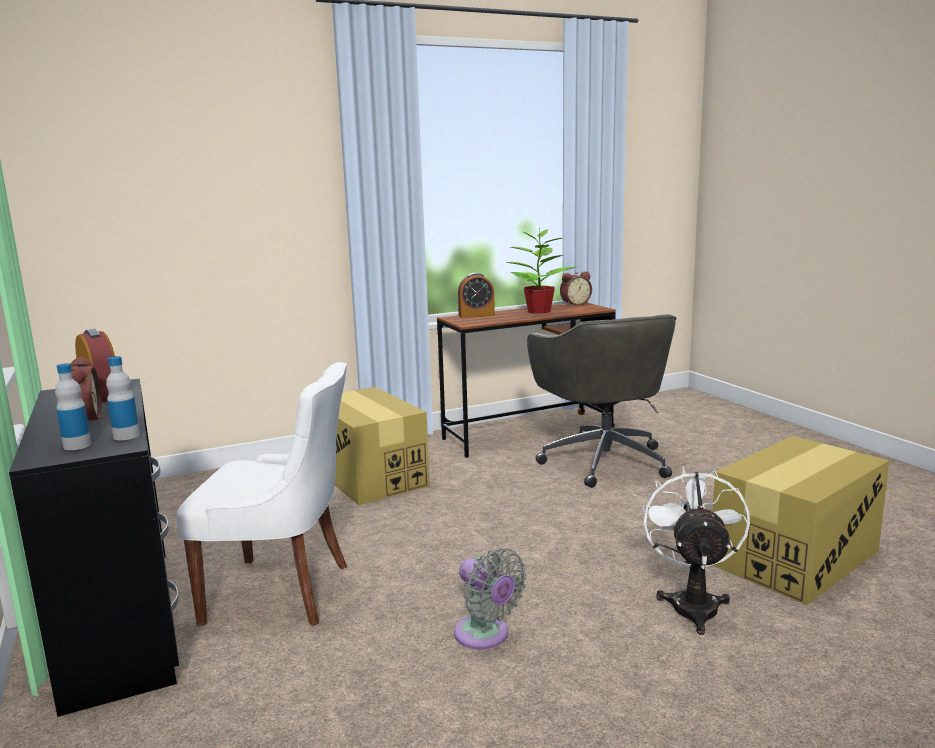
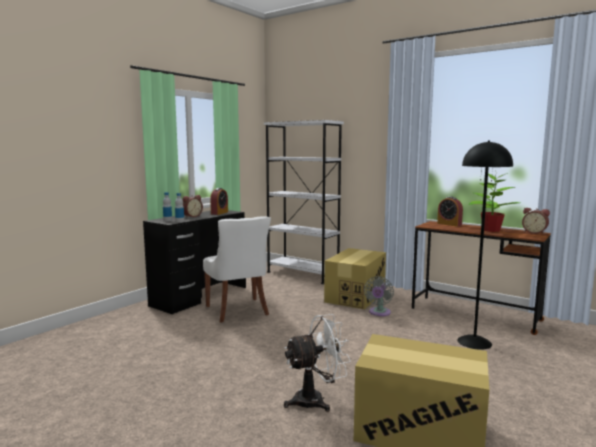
camera: 60 degrees right, 5 degrees down
(195, 486) = (302, 274): none -> white bookcase
(485, 636) = (238, 353): grey fan -> grey fan (379, 313)
(603, 460) = (474, 342): grey office chair -> black floor lamp

